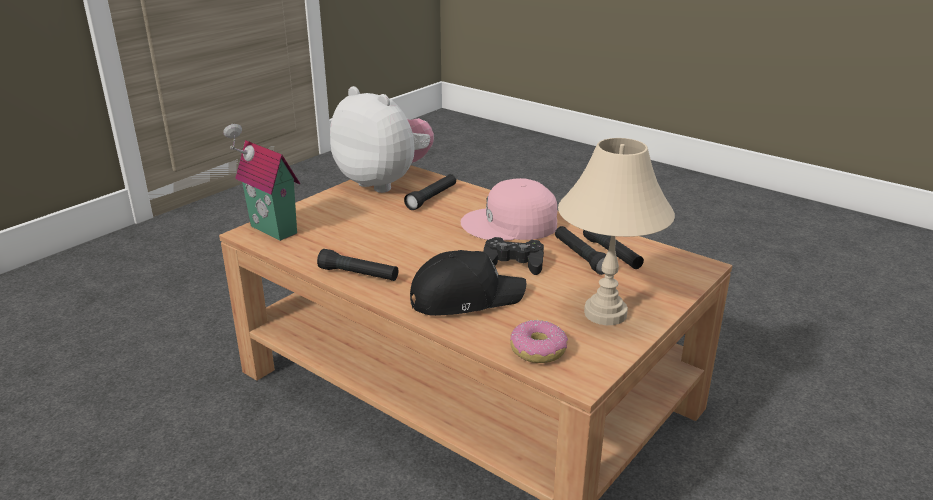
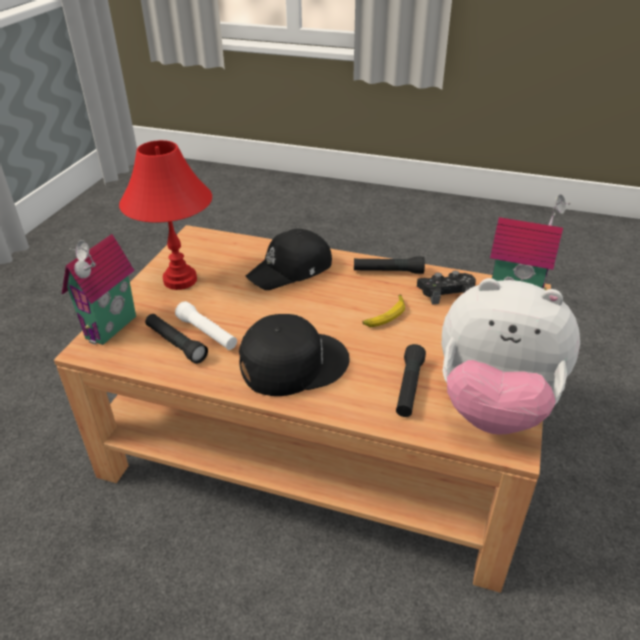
camera: 160 degrees right, 10 degrees up
(403, 239) = (385, 315): none -> banana
(510, 224) = (292, 362): pink cap -> black cap
(513, 263) = (268, 311): black game controller -> black game controller (445, 292)
(538, 350) = (223, 245): donut -> none
(580, 256) = (207, 333): black flashlight -> white flashlight
(605, 313) = (180, 280): beige table lamp -> red table lamp
(678, 277) = (113, 328): none -> toy house

